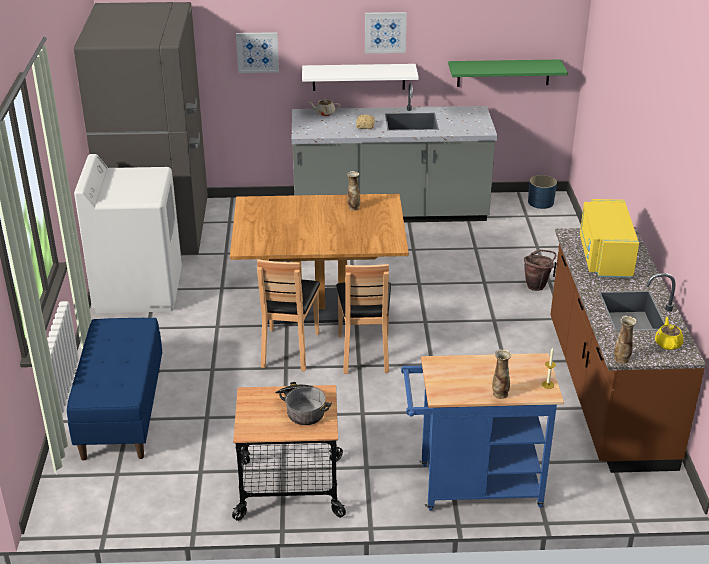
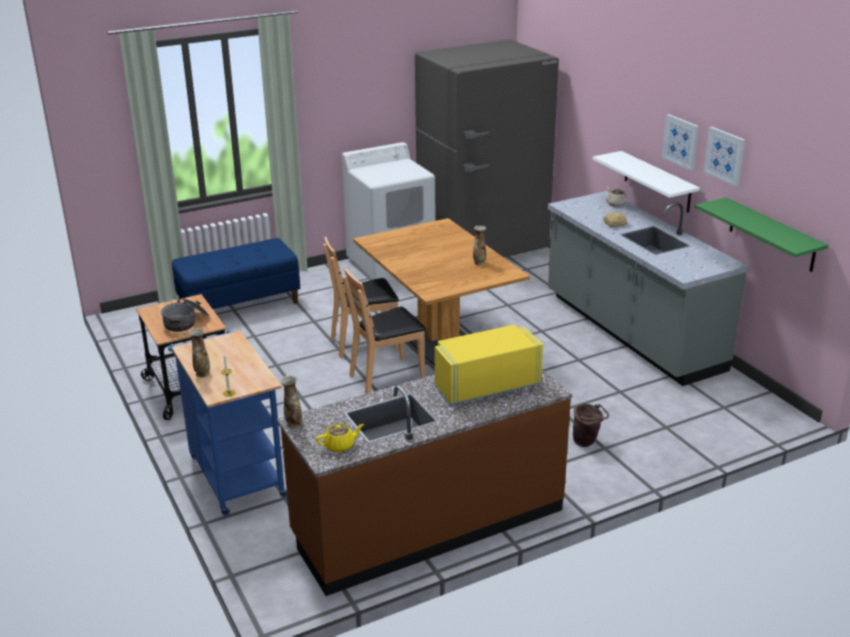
camera: 65 degrees right, 5 degrees down
(257, 52) = (595, 124): picture -> picture (725, 156)
(541, 202) = (766, 410): blue planter -> none

